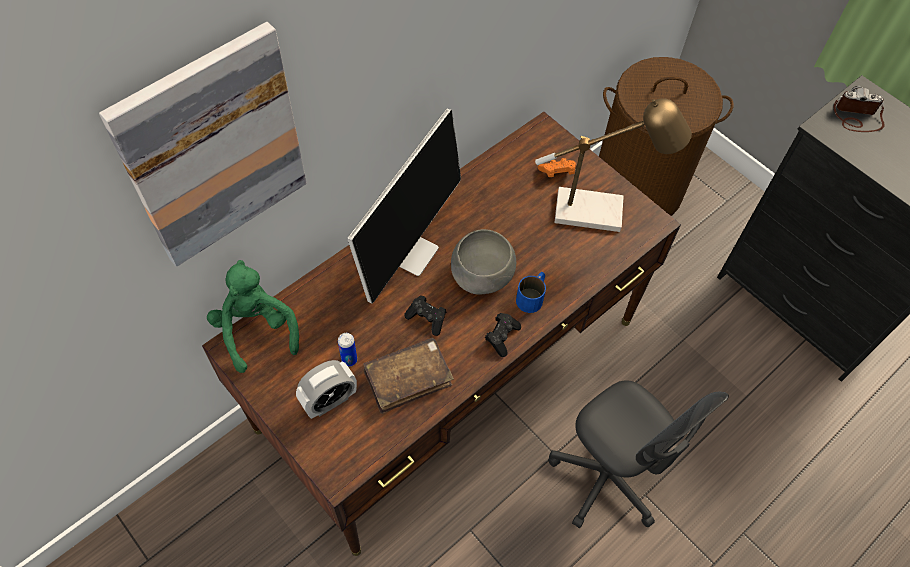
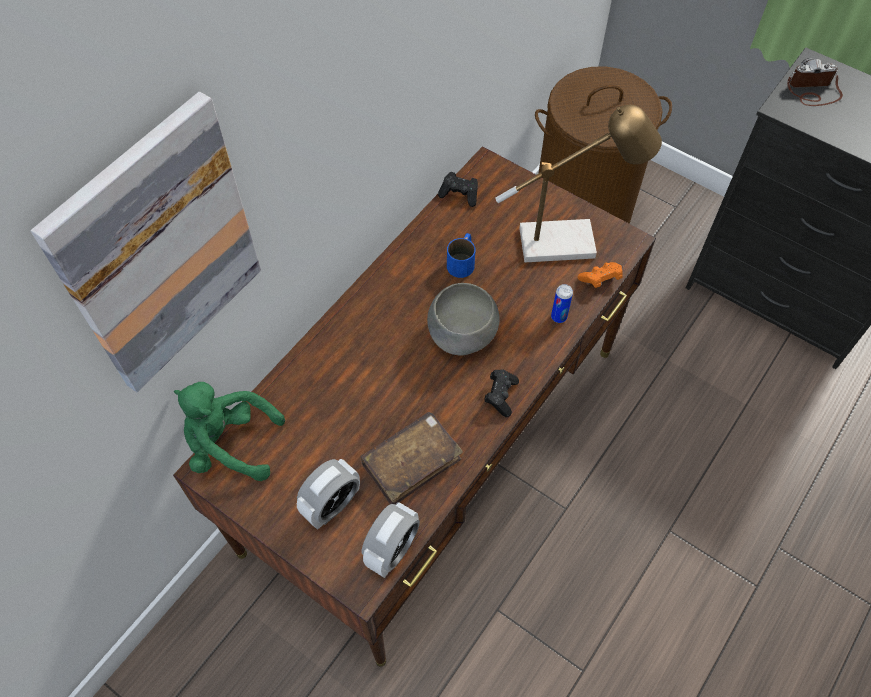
camera: 10 degrees left, 0 degrees up
(256, 330) = (230, 445): green plush toy -> green plush toy turned 45 degrees counterclockwise
(349, 360) = (342, 455): can -> can (559, 317)
(371, 451) = (392, 550): none -> alarm clock
(410, 250) = (378, 323): monitor -> none
(427, 319) = (415, 393): black game controller -> black game controller (460, 194)
(532, 295) = (522, 344): blue mug -> blue mug (462, 260)
(557, 173) = (513, 208): orange game controller -> orange game controller (600, 280)
(606, 477) = (625, 521): grey office chair -> none

